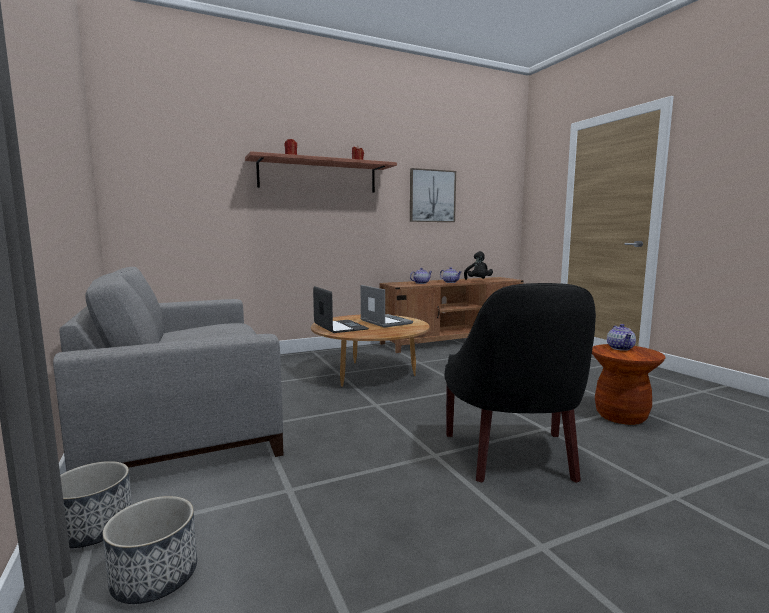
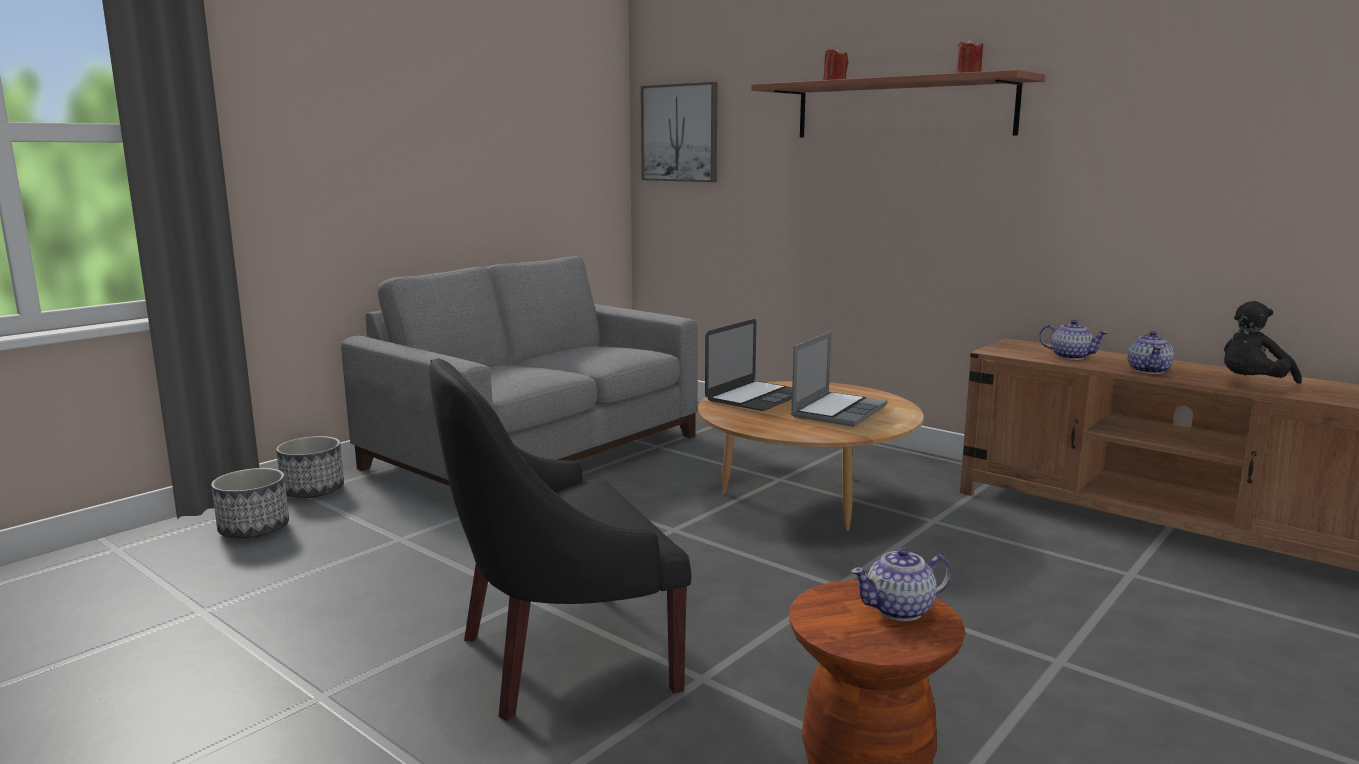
camera: 65 degrees right, 5 degrees up
(432, 196) = (1185, 137): picture -> picture (680, 133)

